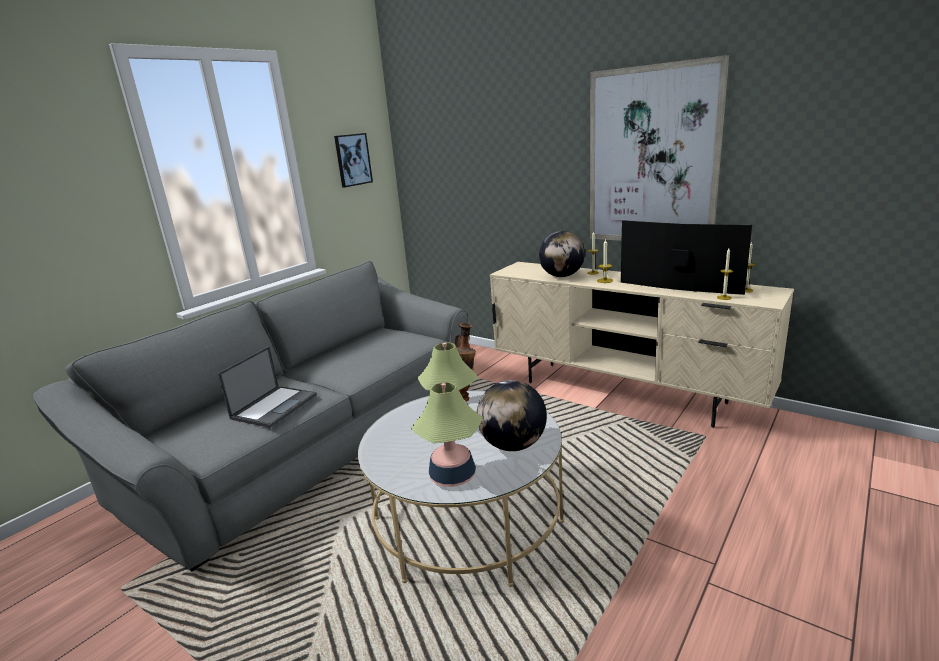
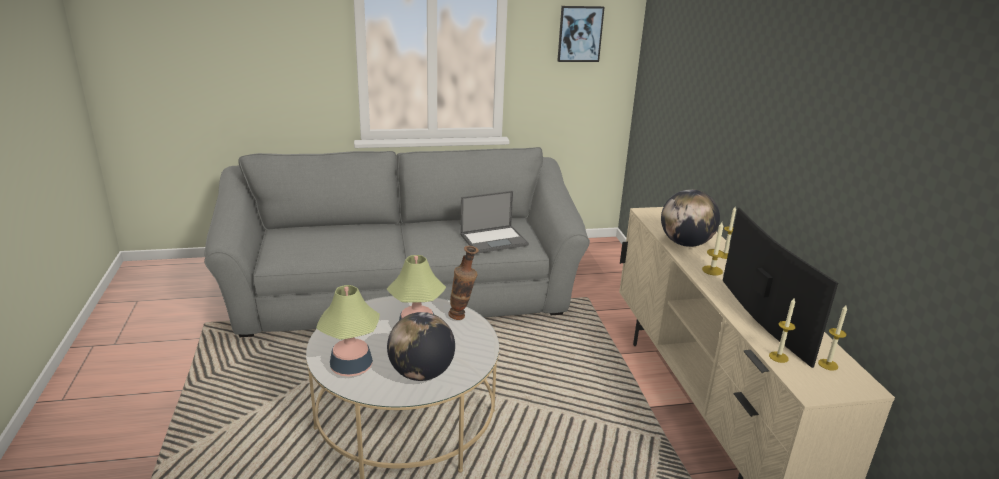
camera: 40 degrees right, 5 degrees up
(275, 406) = (349, 248): laptop -> laptop (494, 239)
(652, 157) = (819, 141): picture -> none

